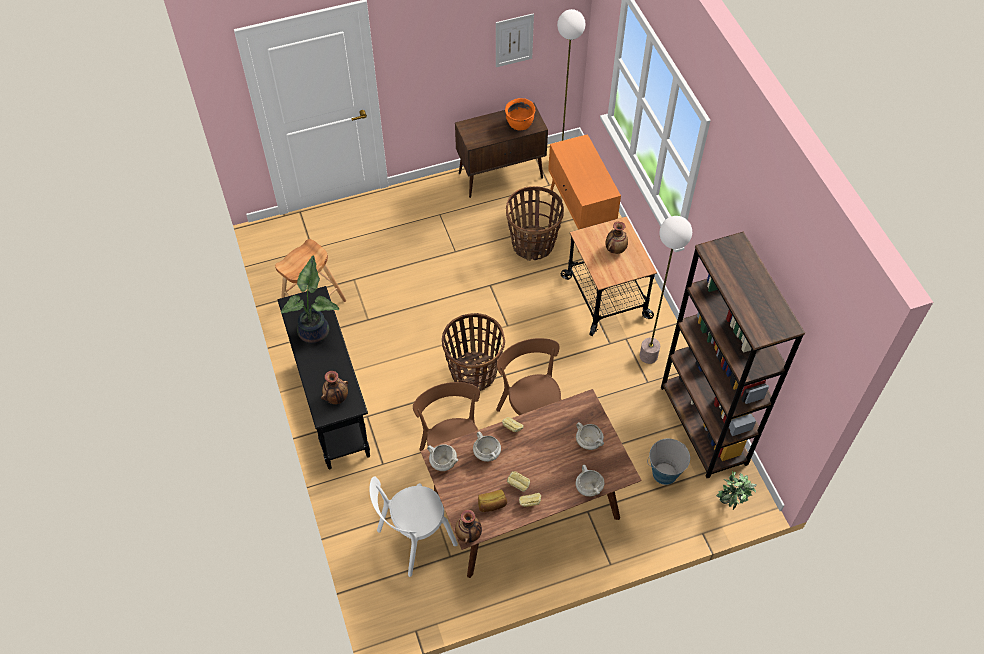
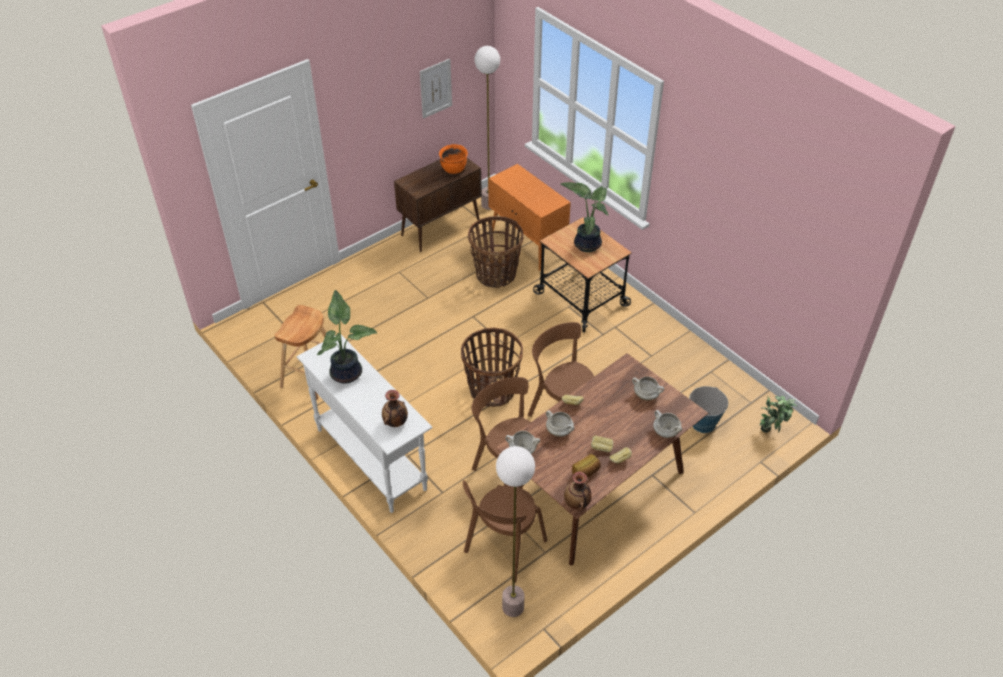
camera: 20 degrees left, 10 degrees down
(333, 408) = (371, 458): black console table -> white console table
(413, 539) = (503, 549): white chair -> brown chair
(615, 249) = (586, 243): vase -> potted plant
(648, 356) = (641, 335): floor lamp -> floor lamp (513, 607)
(703, 425) = (716, 376): brown bookcase -> none

